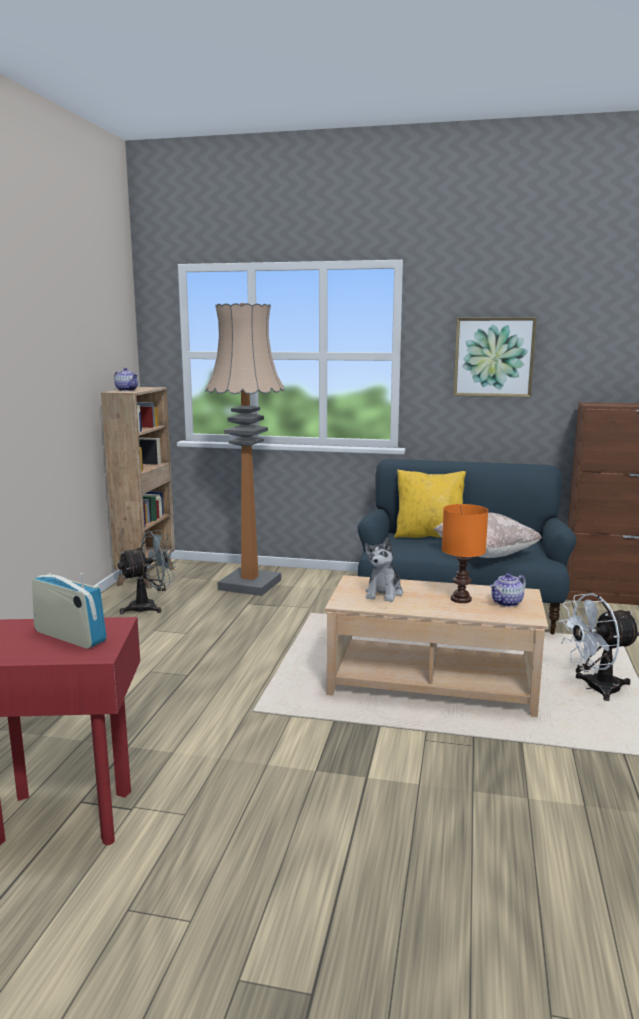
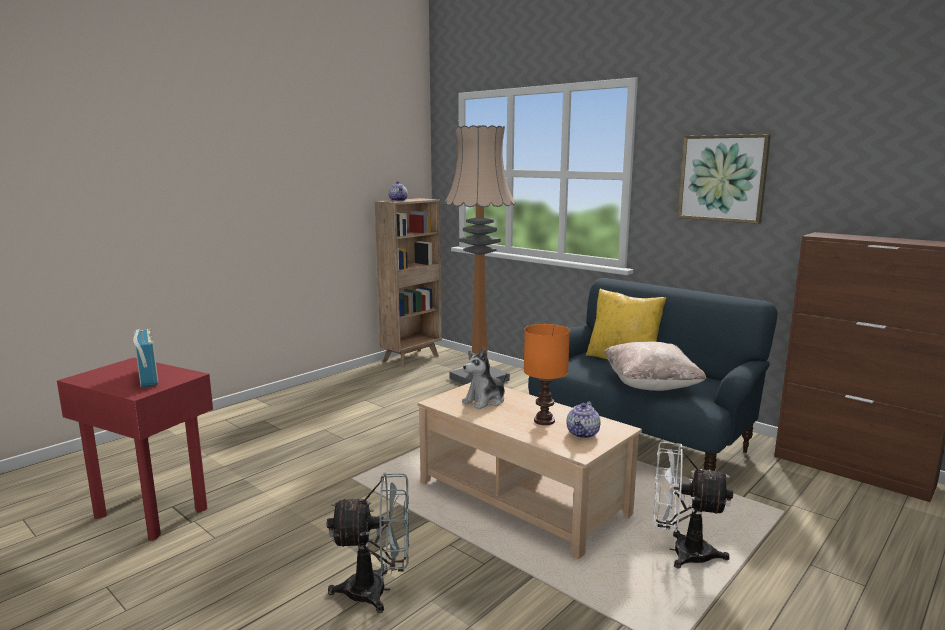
camera: 30 degrees right, 0 degrees up
(149, 607) = (384, 381): grey fan -> grey fan (377, 591)
(507, 603) = (583, 434): teapot -> teapot turned 60 degrees counterclockwise

